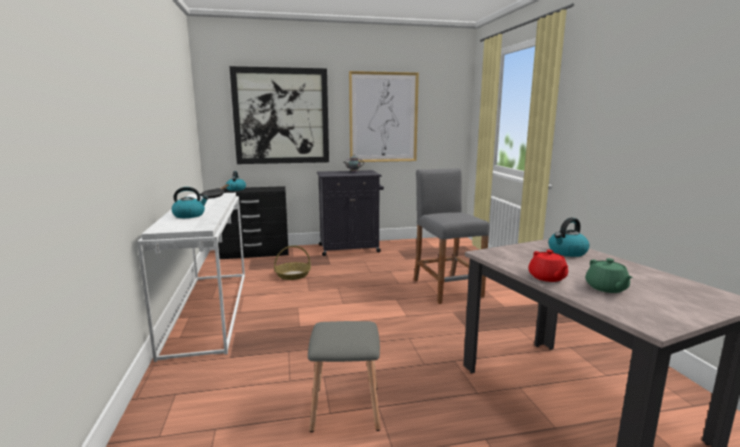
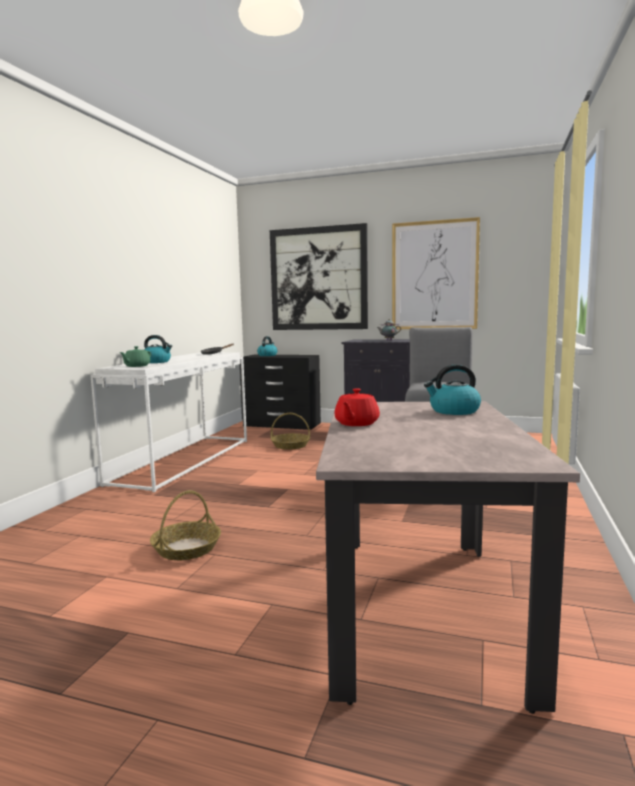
camera: 30 degrees right, 5 degrees down
(346, 409) = (186, 549): grey stool -> basket
(606, 288) = (395, 436): green teapot -> green teapot (136, 366)

